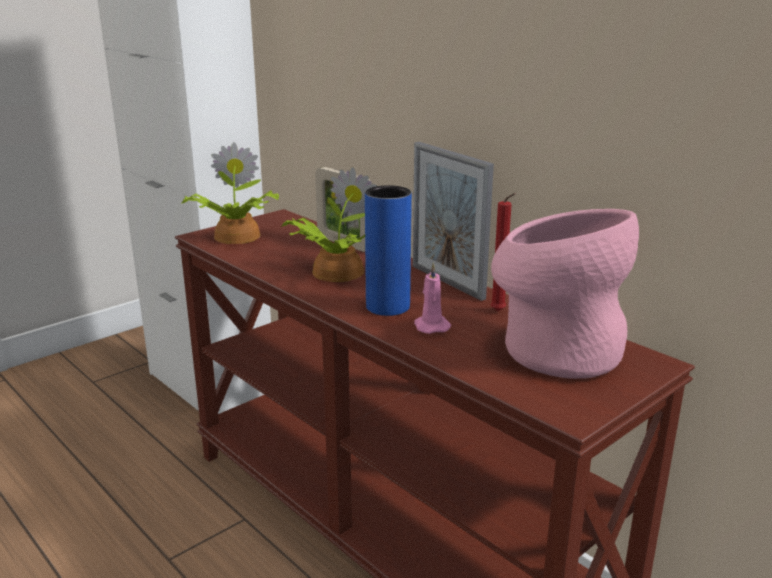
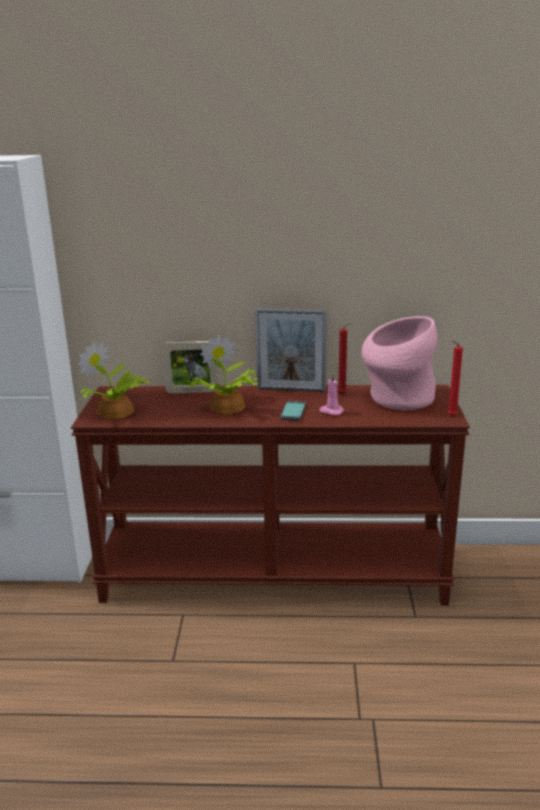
camera: 45 degrees left, 0 degrees up
(388, 307) = (293, 411): blue vase -> phone
(583, 411) = (450, 416): none -> red candle

